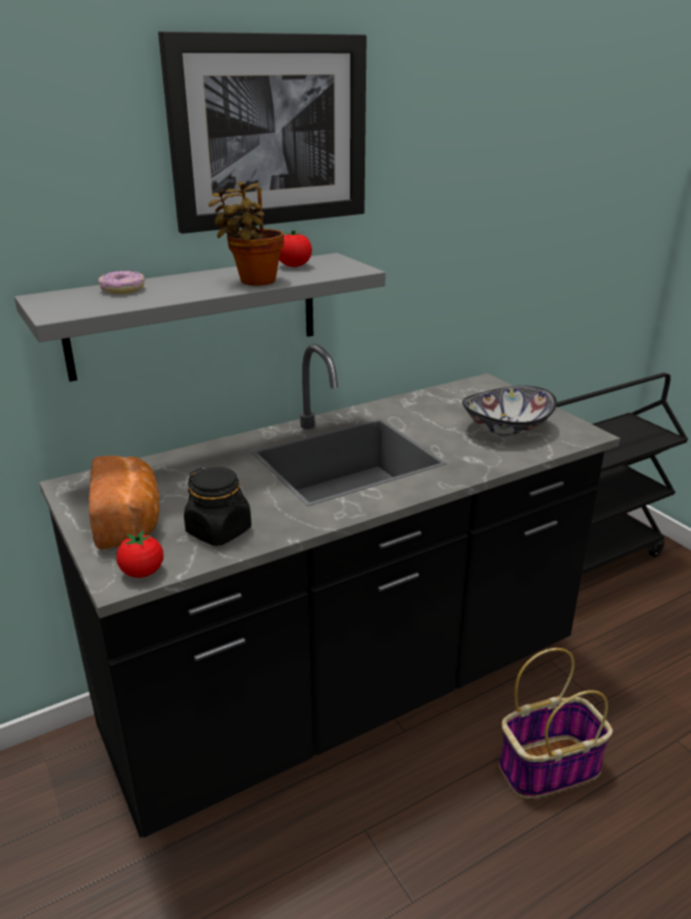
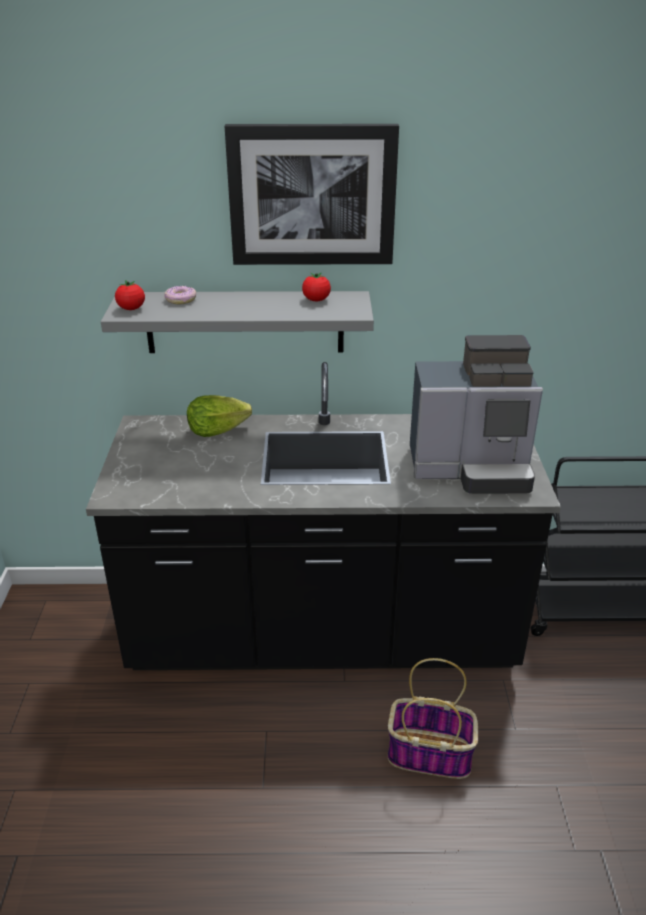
camera: 30 degrees right, 5 degrees up
(130, 522) = (147, 460): bread -> none
(142, 572) = (125, 496): tomato -> tomato (131, 308)
(189, 466) = (216, 431): none -> lettuce
(219, 531) = (191, 484): black jar -> none
(254, 281) = (268, 310): potted plant -> none
(505, 428) = (472, 468): bowl -> coffee machine

